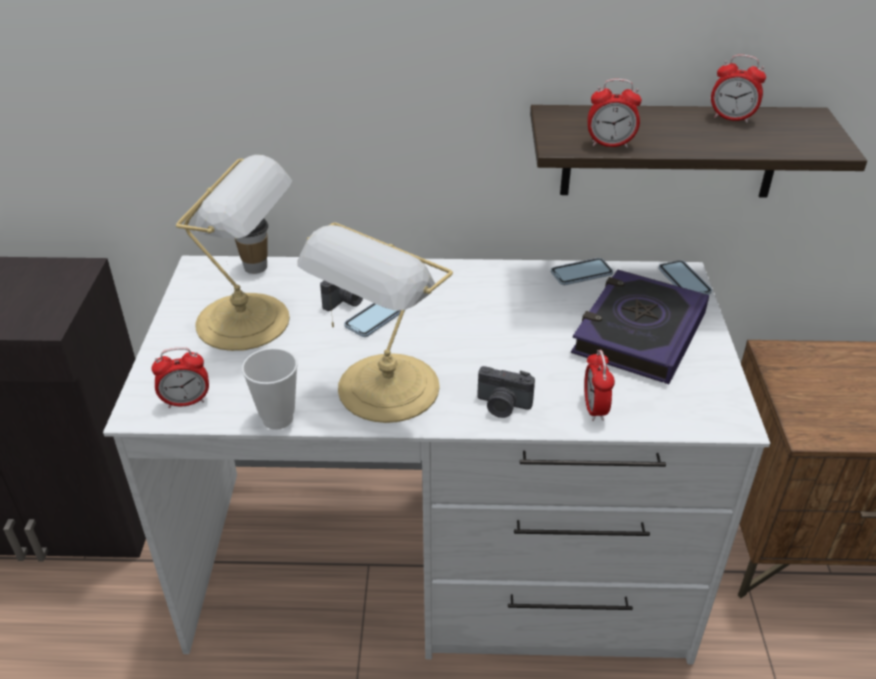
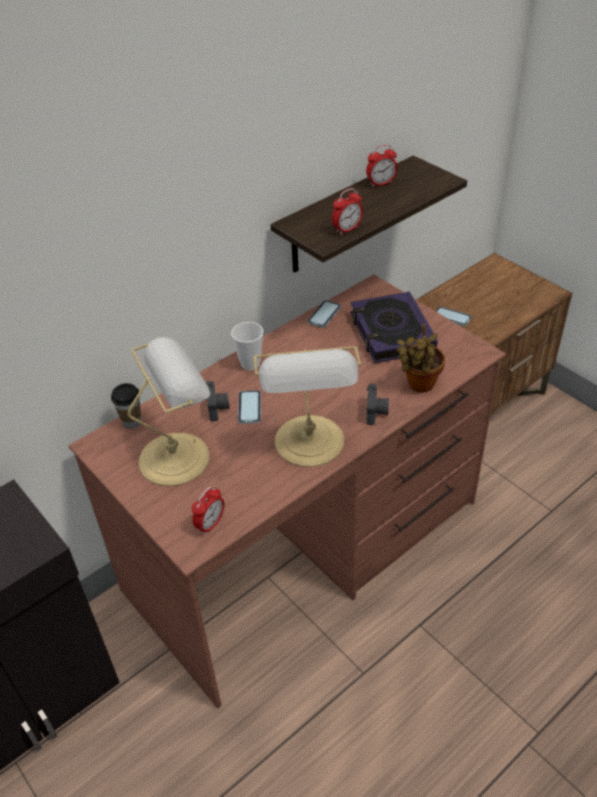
camera: 40 degrees left, 5 degrees up
(277, 418) = (275, 497): cup -> cup (250, 364)
(440, 562) = (305, 545): white desk -> brown desk
(502, 406) = (376, 412): camera -> camera turned 60 degrees counterclockwise
(594, 409) = (419, 385): alarm clock -> potted plant
(684, 281) = (378, 290): phone -> phone (452, 317)

